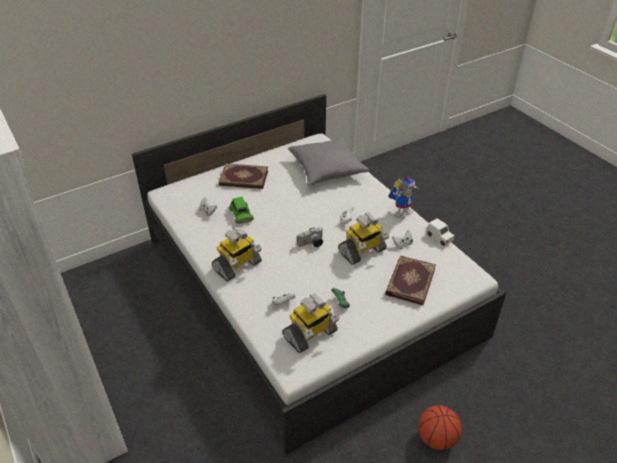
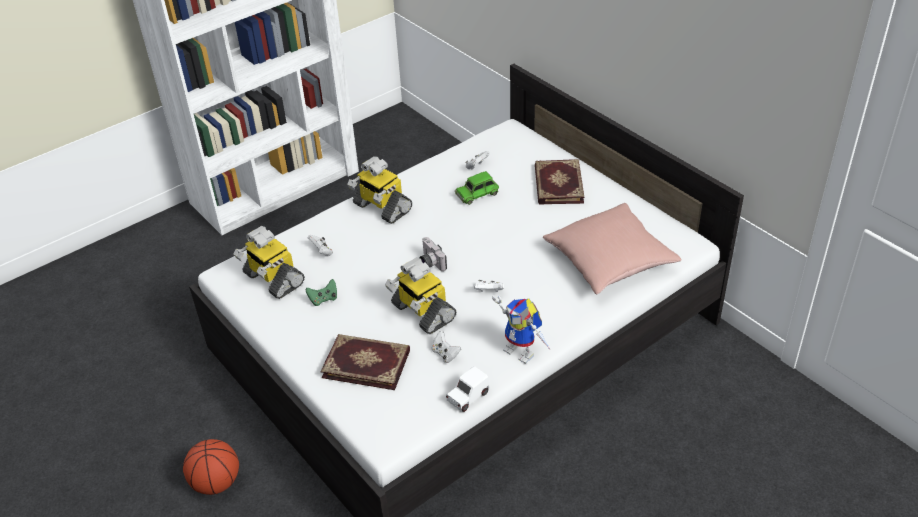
camera: 85 degrees right, 0 degrees up
(327, 169) = (610, 261): grey pillow -> pink pillow

